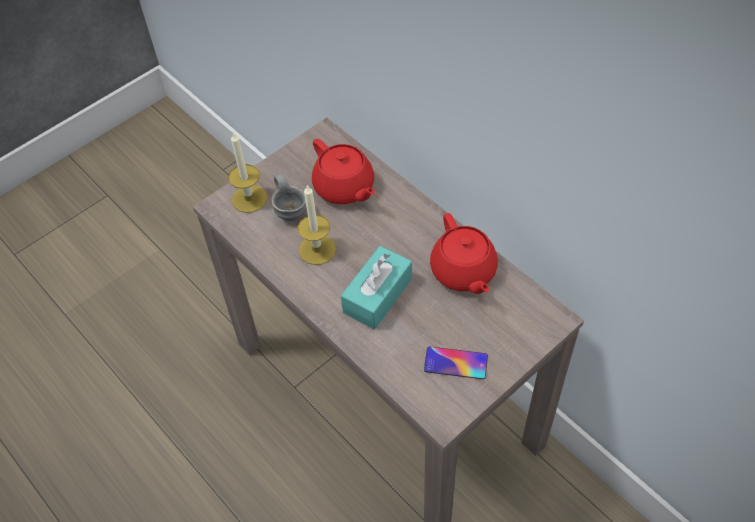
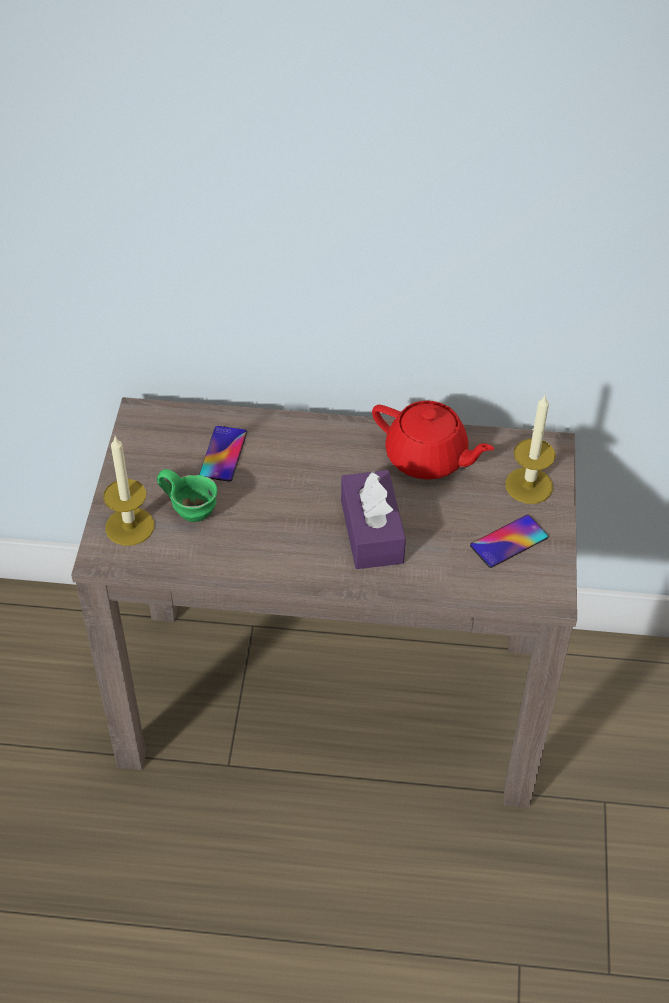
camera: 45 degrees left, 5 degrees down
(291, 211) = (192, 510): grey mug -> green mug
(317, 249) = (262, 529): candle -> candle (529, 485)
(344, 188) = (223, 454): red teapot -> phone
(377, 295) = (371, 531): turquoise tissue box -> purple tissue box

